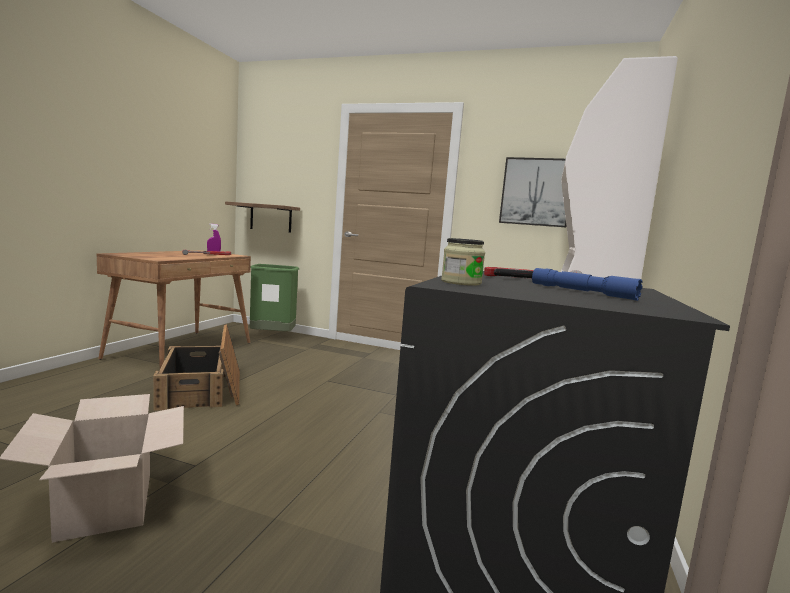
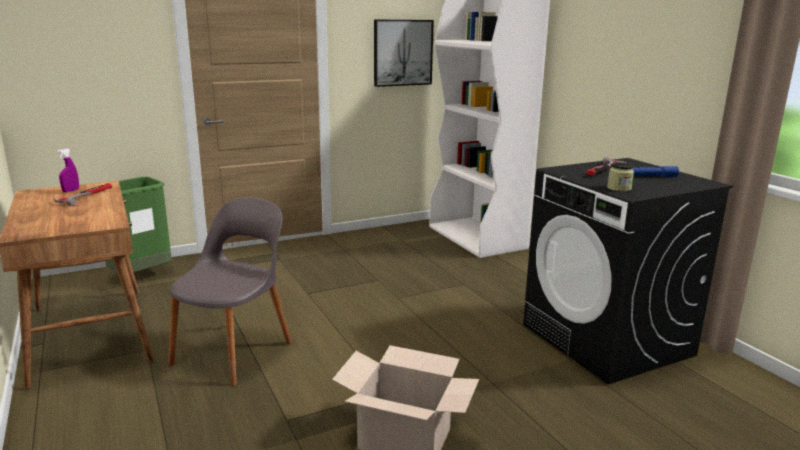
camera: 45 degrees left, 10 degrees up
(203, 389) = (234, 351): crate -> grey chair
(271, 218) = (74, 115): shelf -> none

